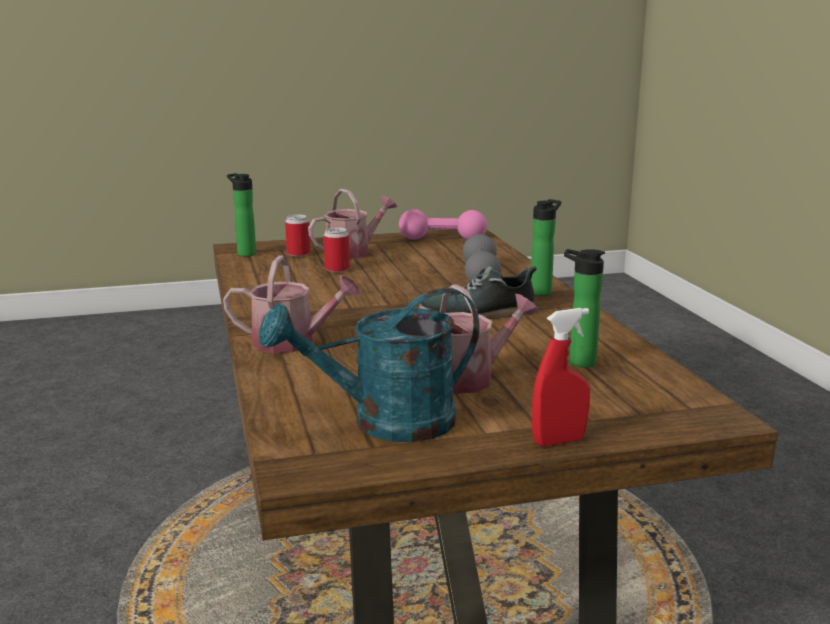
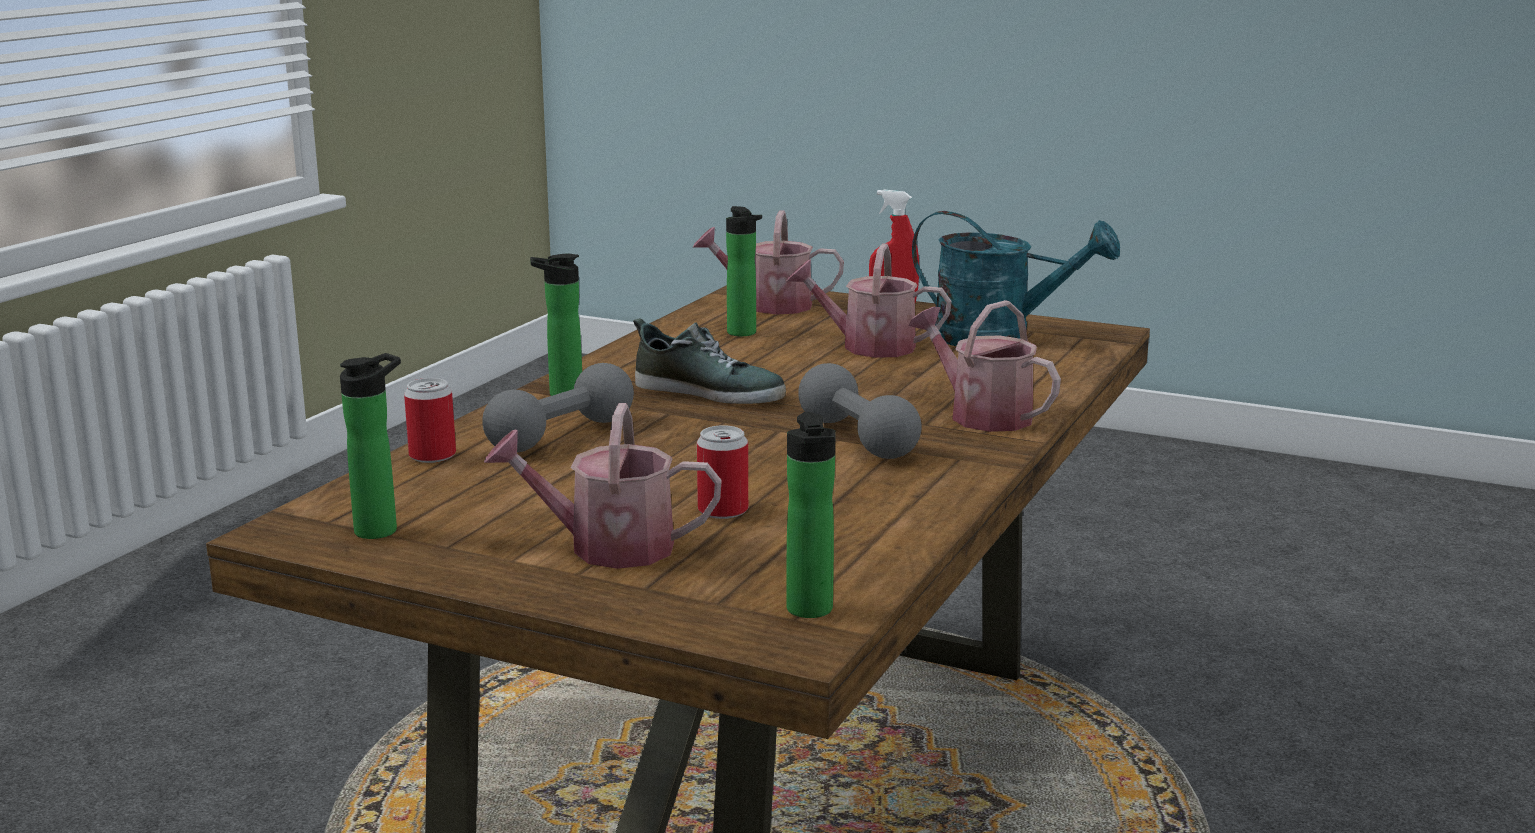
camera: 140 degrees left, 0 degrees up
(298, 254) = (713, 574): can -> can (432, 456)
(339, 310) = (857, 438): none -> grey dumbbell
(442, 239) = (381, 529): pink dumbbell -> bottle
(648, 401) = (769, 305): none -> watering can

